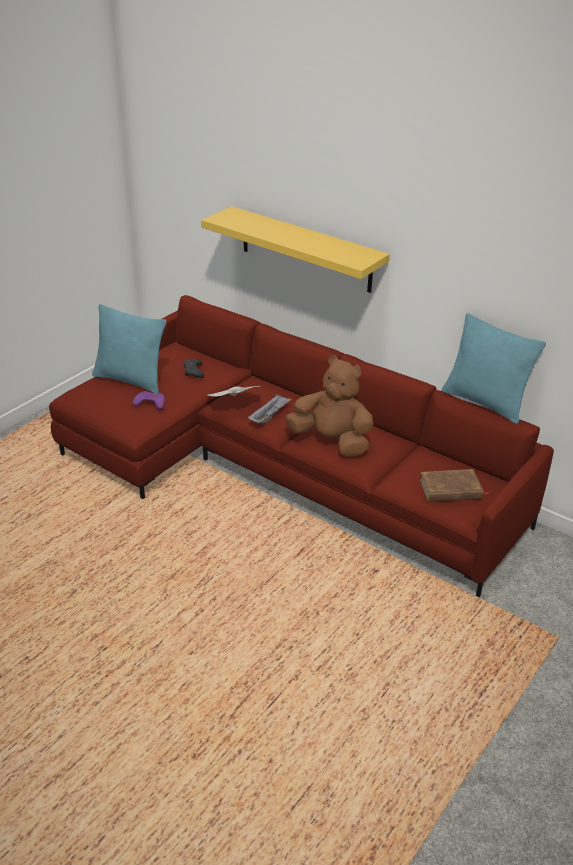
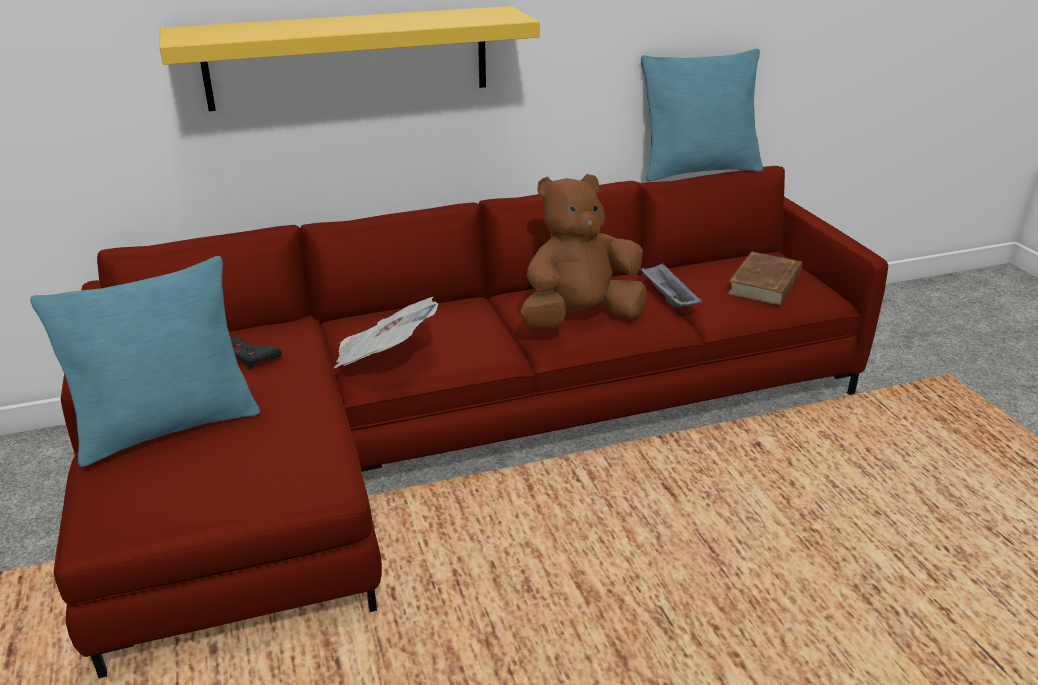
camera: 55 degrees left, 5 degrees down
(150, 403) = (277, 431): purple game controller -> none
(269, 416) = (459, 341): grey tray -> grey tray (667, 298)

